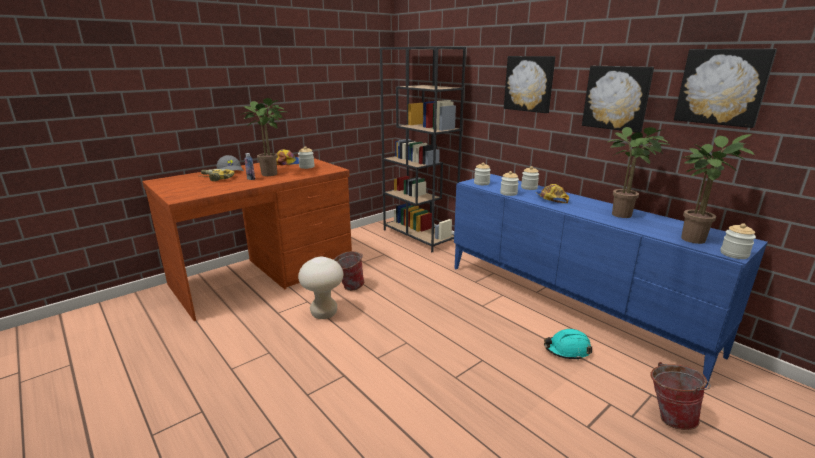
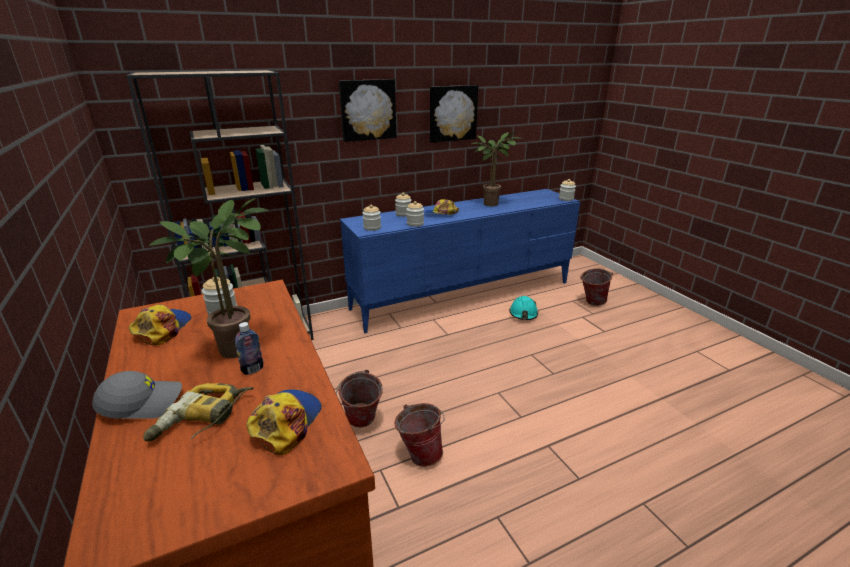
camera: 75 degrees left, 5 degrees up
(209, 188) = (285, 422): none -> cap
(324, 313) = (420, 453): beige stool -> bucket
(692, 238) = (539, 199): potted plant -> none
(722, 87) = (515, 96): picture -> none

